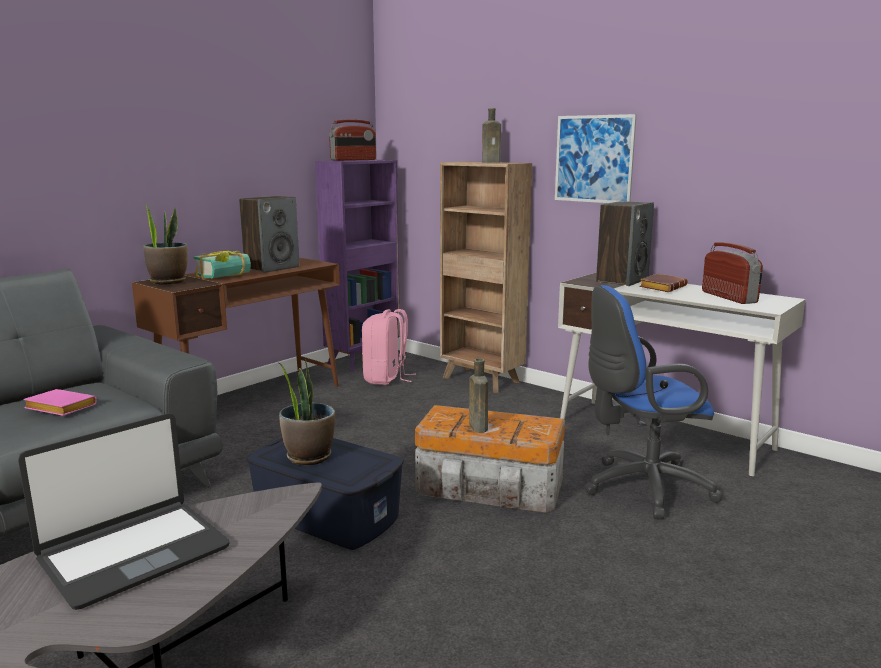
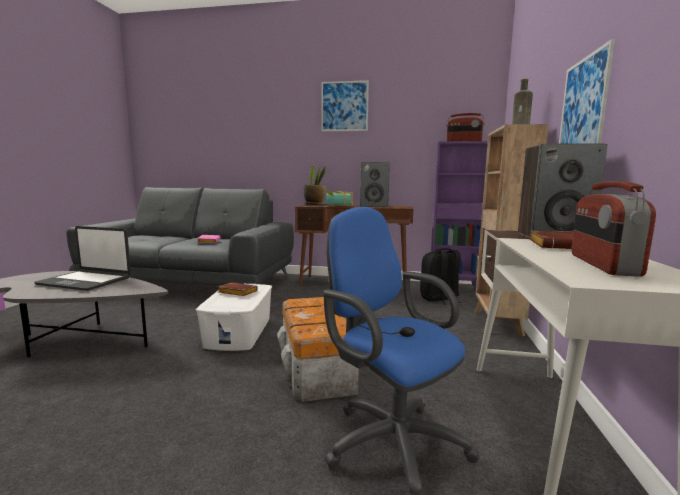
camera: 60 degrees right, 5 degrees down
(176, 94) = (344, 106): none -> picture
(309, 456) = (236, 292): potted plant -> brown book
(328, 515) = (239, 332): blue storage box -> white storage box
(386, 379) = (439, 299): pink backpack -> black backpack
(477, 427) = (302, 312): brown bottle -> none
(729, 297) = (602, 265): radio -> radio turned 150 degrees clockwise

